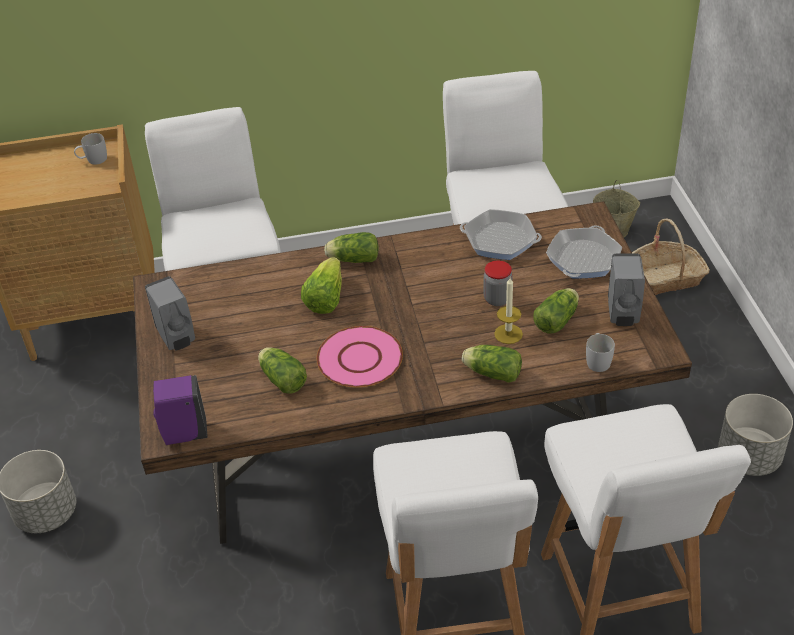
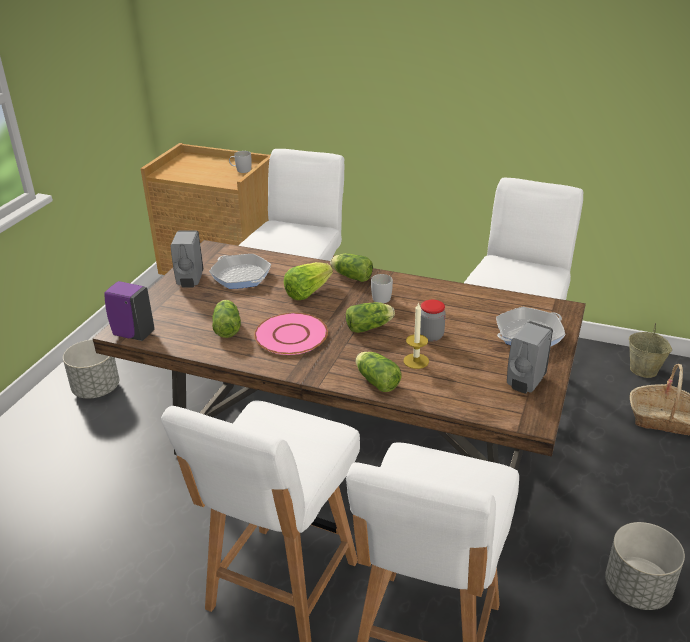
camera: 30 degrees right, 10 degrees down
(500, 240) = (472, 300): frying pan -> frying pan (241, 276)
(558, 319) = (466, 366): lettuce -> lettuce (370, 327)
(597, 360) = (471, 406): white mug -> white mug (383, 297)

